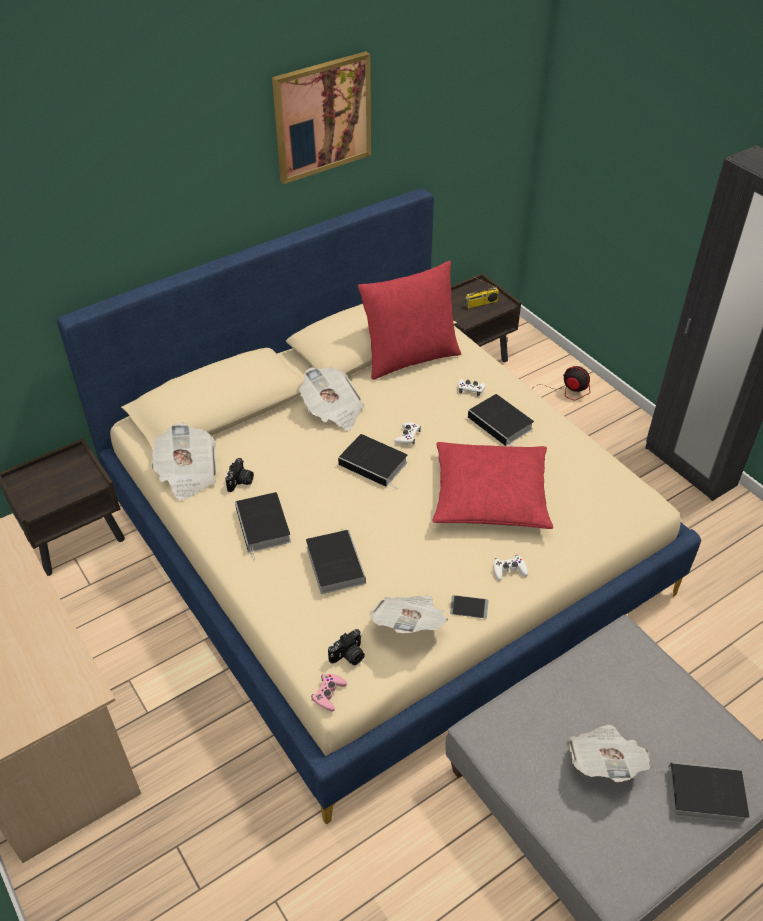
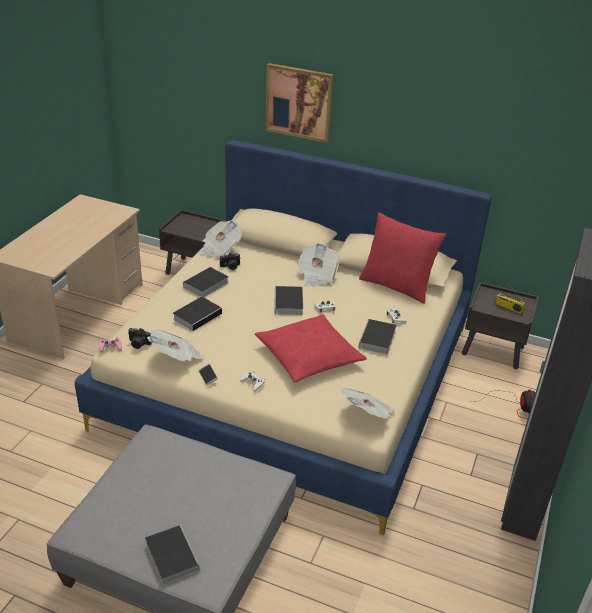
camera: 55 degrees right, 10 degrees down
(322, 117) = (424, 105): picture -> picture (299, 102)
(604, 762) = (164, 497): newspaper -> newspaper (368, 414)

